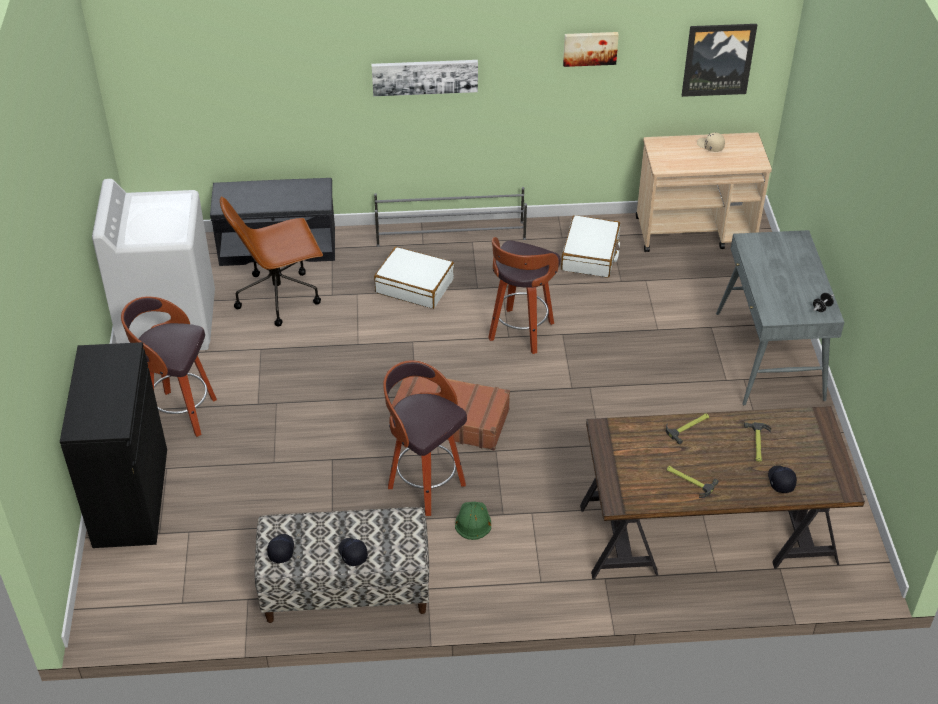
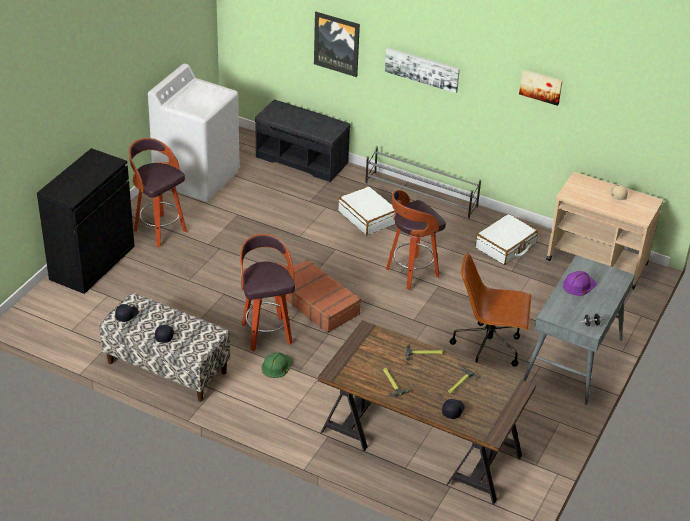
camera: 30 degrees right, 5 degrees down
(279, 296) = (276, 189): brown office chair -> brown office chair (488, 348)
(718, 59) = (637, 128): picture -> picture (337, 43)
(768, 267) = (579, 285): none -> purple hard hat

